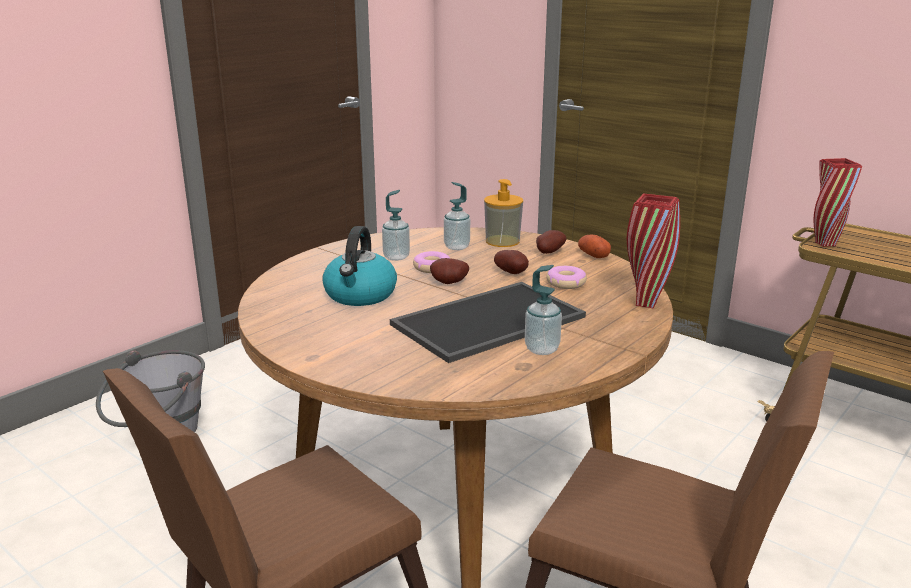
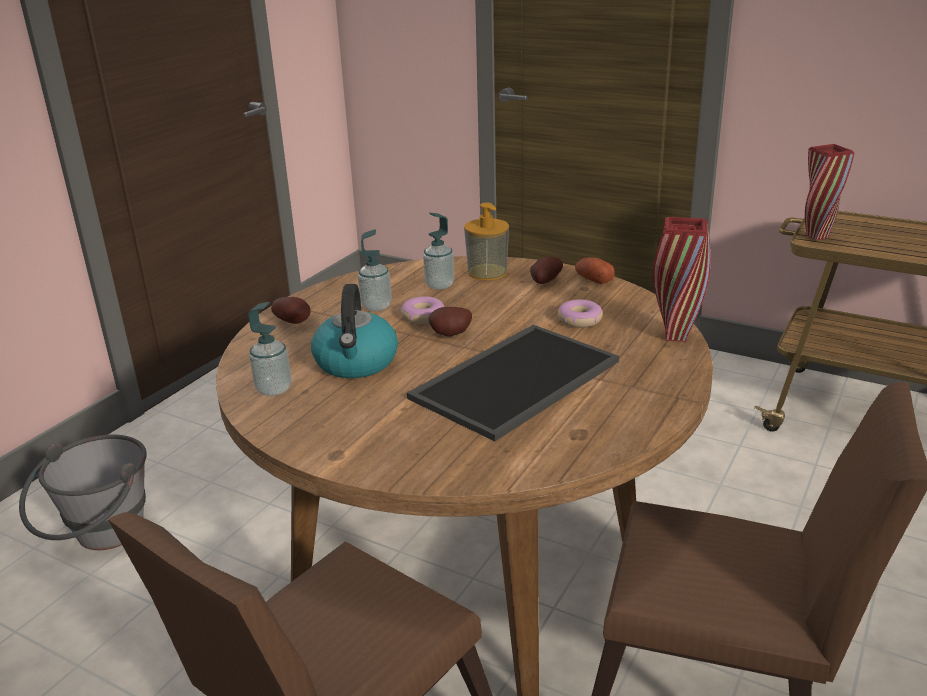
camera: 10 degrees left, 5 degrees up
(512, 273) = (516, 313): potato -> potato (294, 322)
(542, 349) = (589, 409): soap dispenser -> soap dispenser (273, 389)

